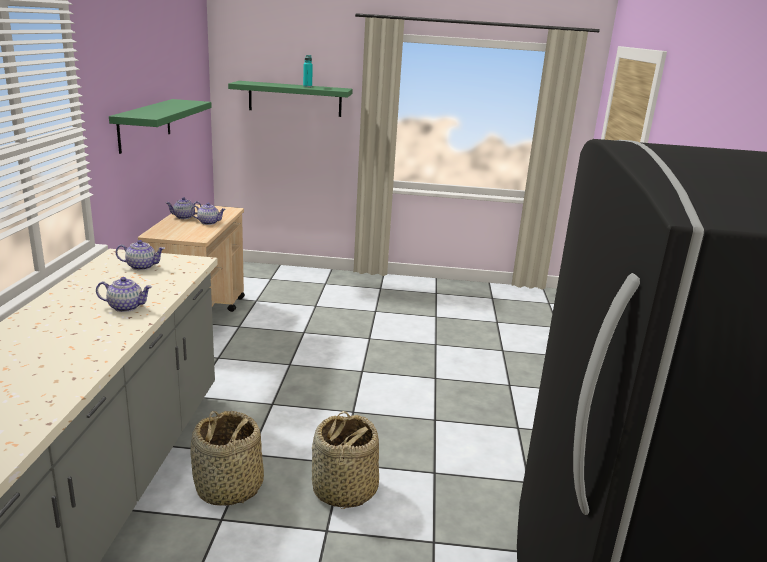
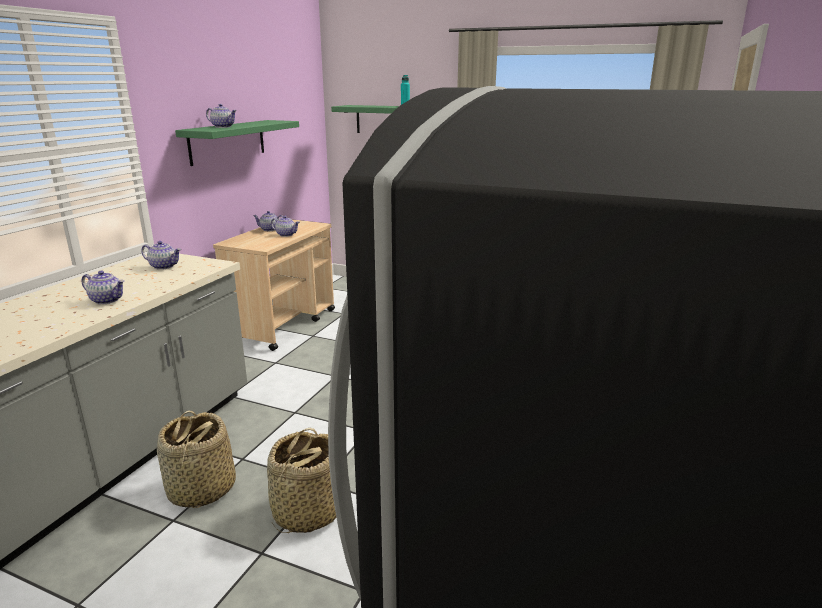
camera: 20 degrees right, 0 degrees up
(152, 111) = (223, 127): none -> teapot

